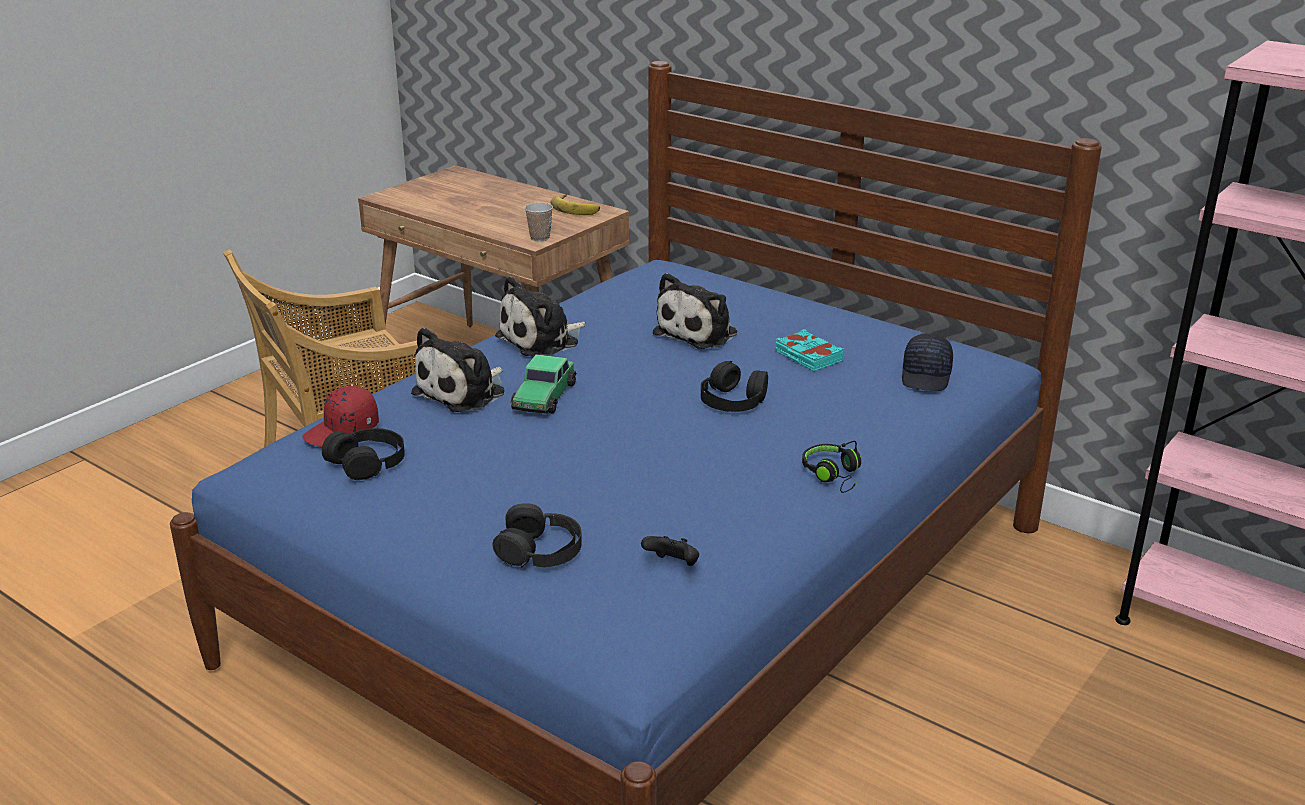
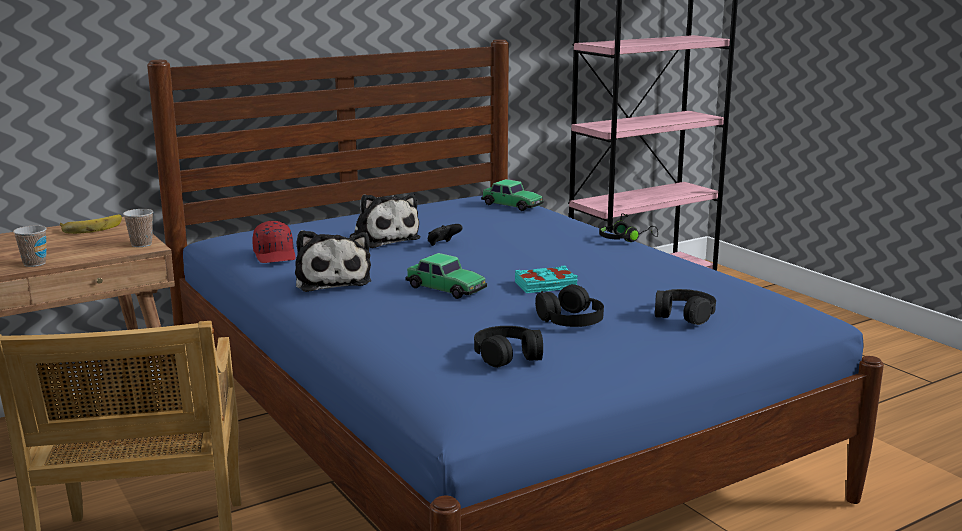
camera: 70 degrees left, 10 degrees down
(342, 431) = (438, 361): red cap -> red cap (275, 255)
(463, 219) = (34, 263): none -> cup
(464, 392) = (406, 312): plush toy -> none
(673, 565) = (718, 285): black game controller -> black game controller (443, 245)
(733, 399) = (504, 244): black headphones -> black headphones (570, 319)
(807, 356) = (457, 221): turquoise book -> turquoise book (546, 285)
(927, 376) = (512, 205): black cap -> toy car

